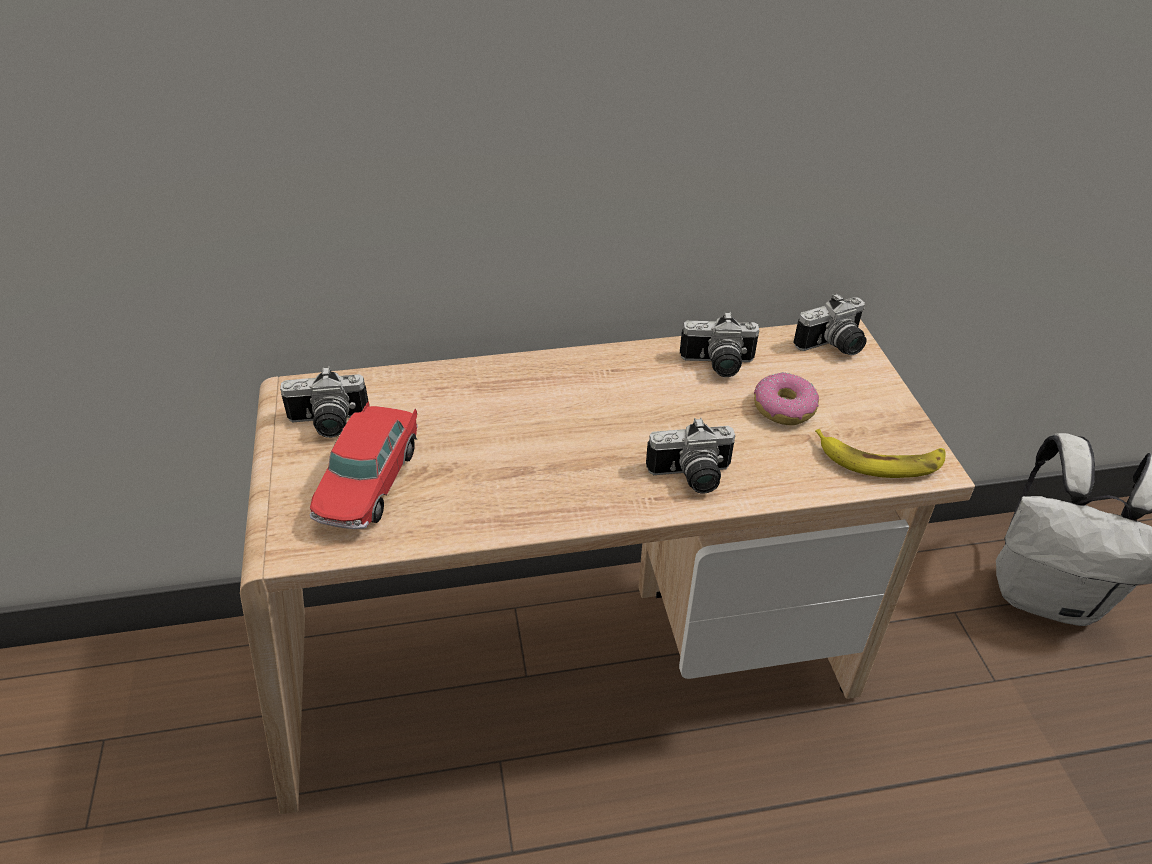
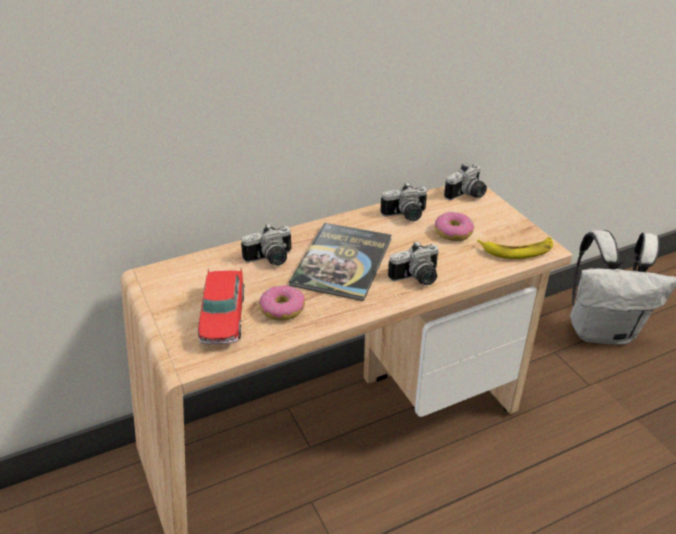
camera: 15 degrees left, 5 degrees down
(328, 424) = (180, 290): camera -> camera (270, 260)
(460, 487) = (282, 309): none -> donut
(585, 425) = (342, 262): none -> book

